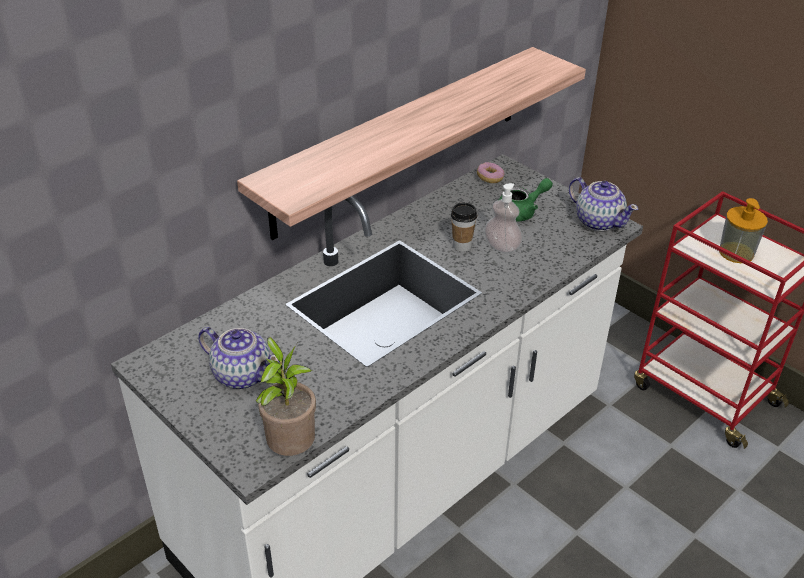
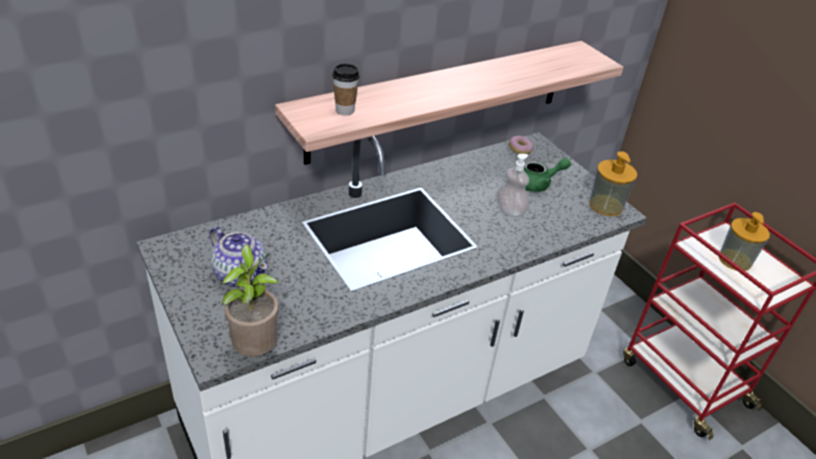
camera: 10 degrees right, 0 degrees up
(462, 246) = (474, 203): cup -> cup (345, 110)
(598, 221) = (606, 205): teapot -> soap dispenser

